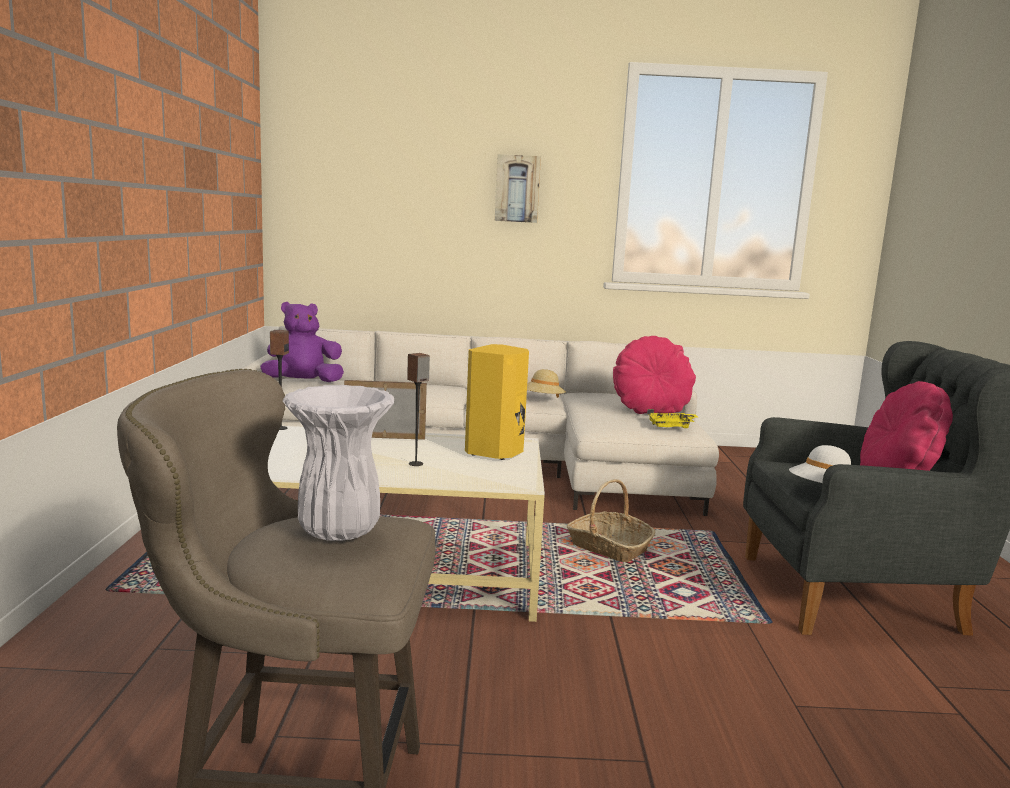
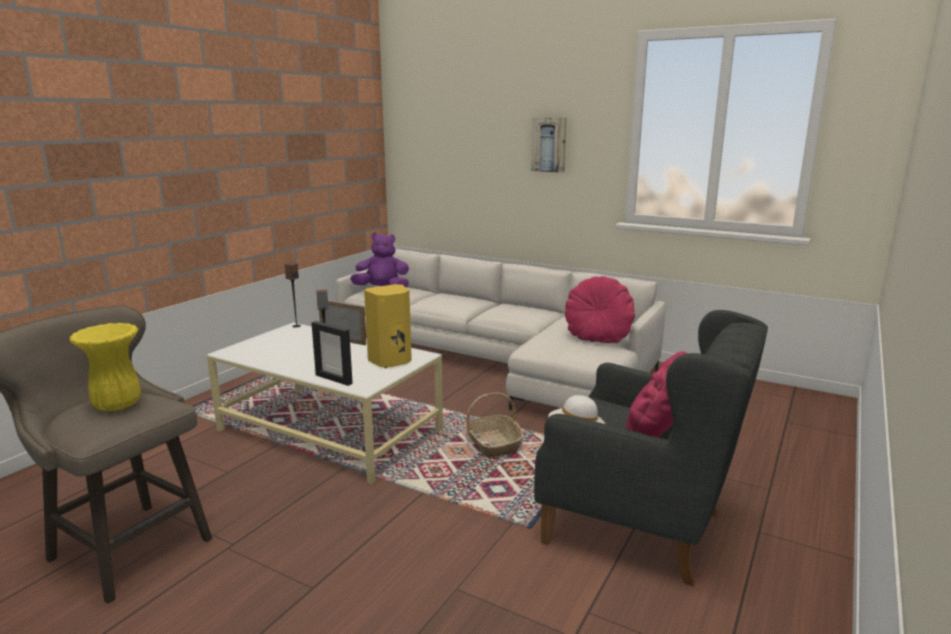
camera: 30 degrees right, 5 degrees up
(341, 531) = (118, 405): white vase -> yellow vase
(463, 479) = (334, 379): none -> picture frame
(542, 400) = (527, 320): beige hat -> none
(671, 426) = (590, 355): yellow tray -> none

